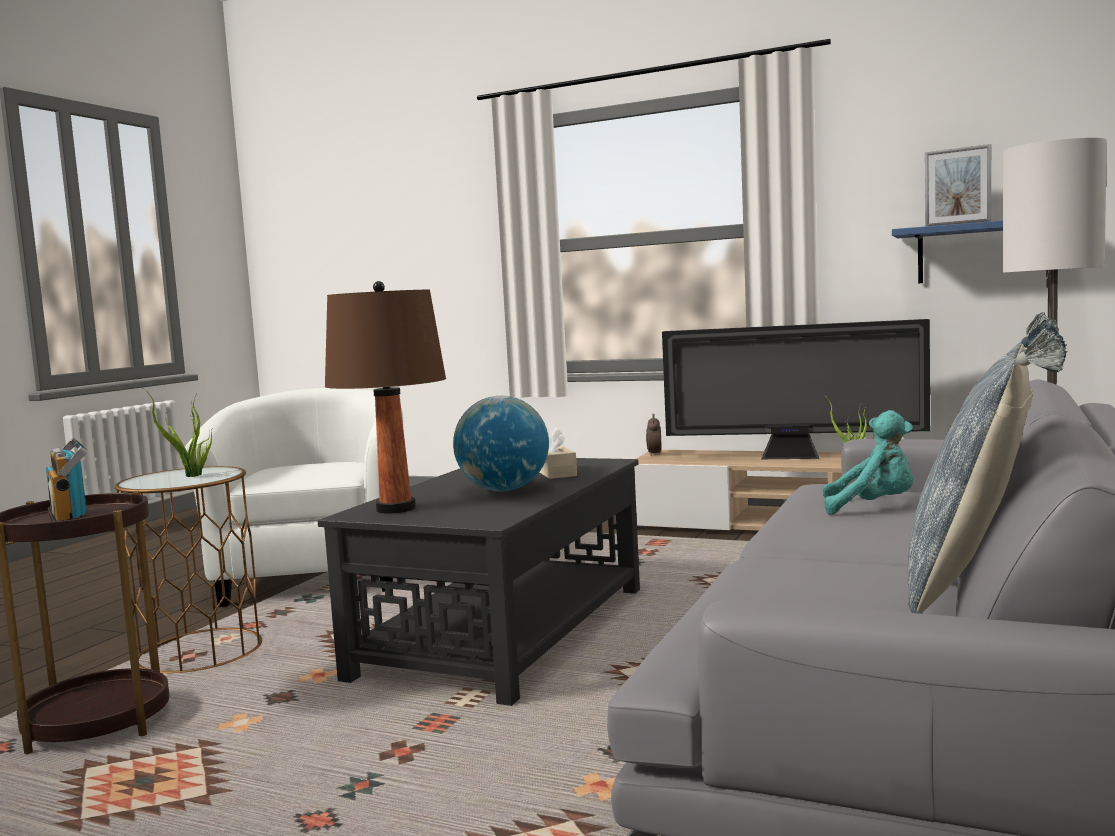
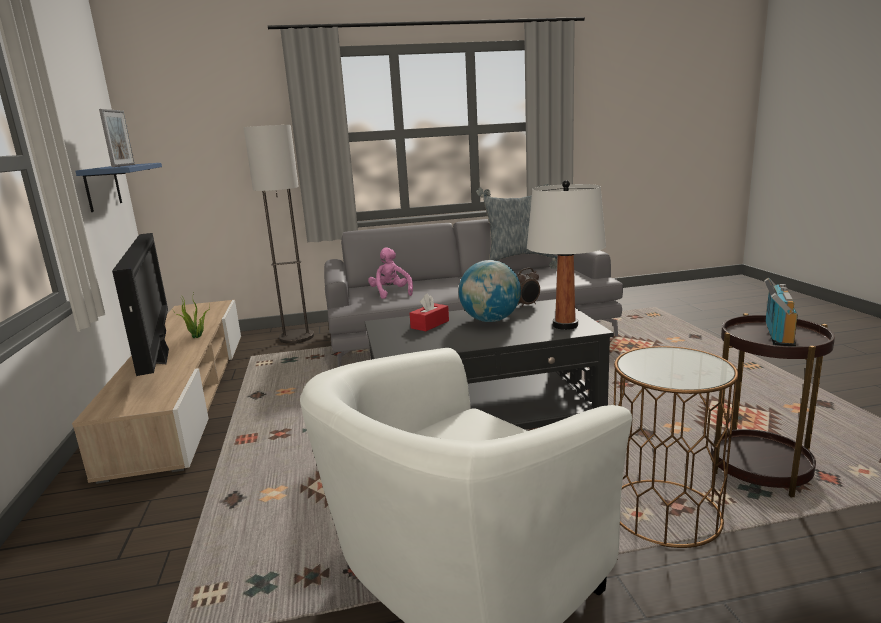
camera: 125 degrees left, 10 degrees up
(192, 476) = (665, 362): potted plant -> none
(396, 509) = (565, 325): brown table lamp -> white table lamp
(555, 473) = (430, 324): beige tissue box -> red tissue box
(654, 454) = (118, 410): alarm clock -> alarm clock (527, 305)
(872, 507) = (391, 293): turquoise plush toy -> pink plush toy

